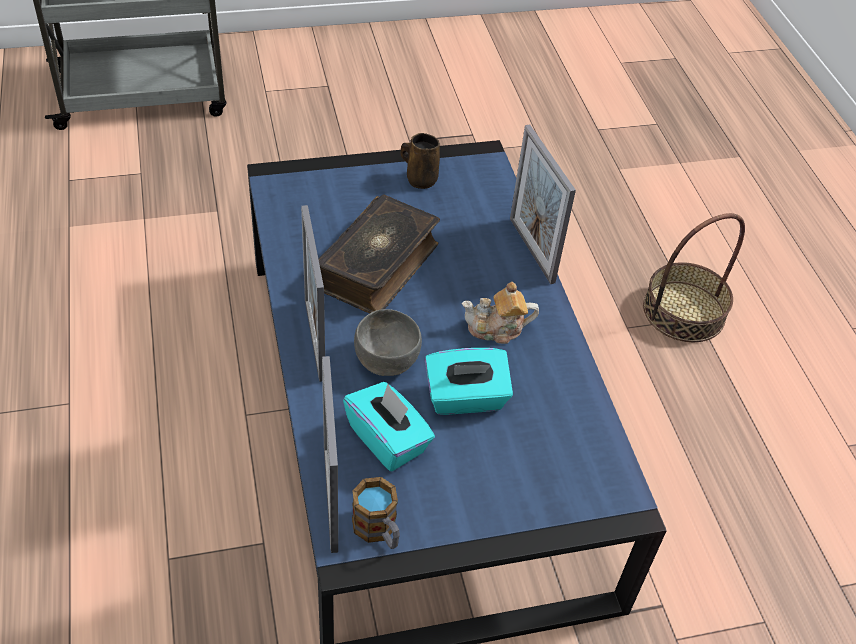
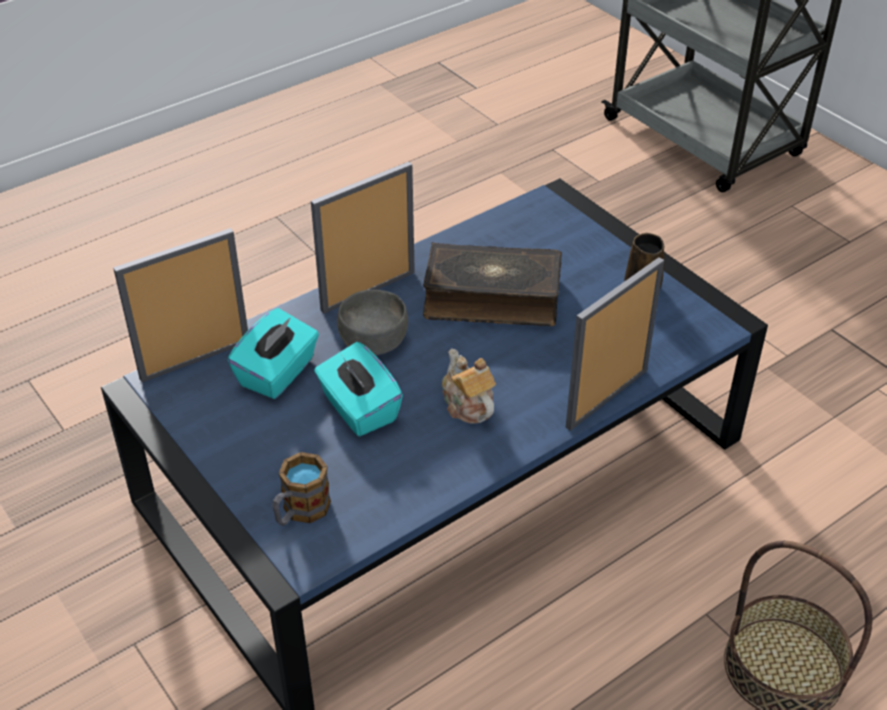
camera: 70 degrees right, 5 degrees down
(379, 531) = (174, 399): mug -> mug (300, 511)

